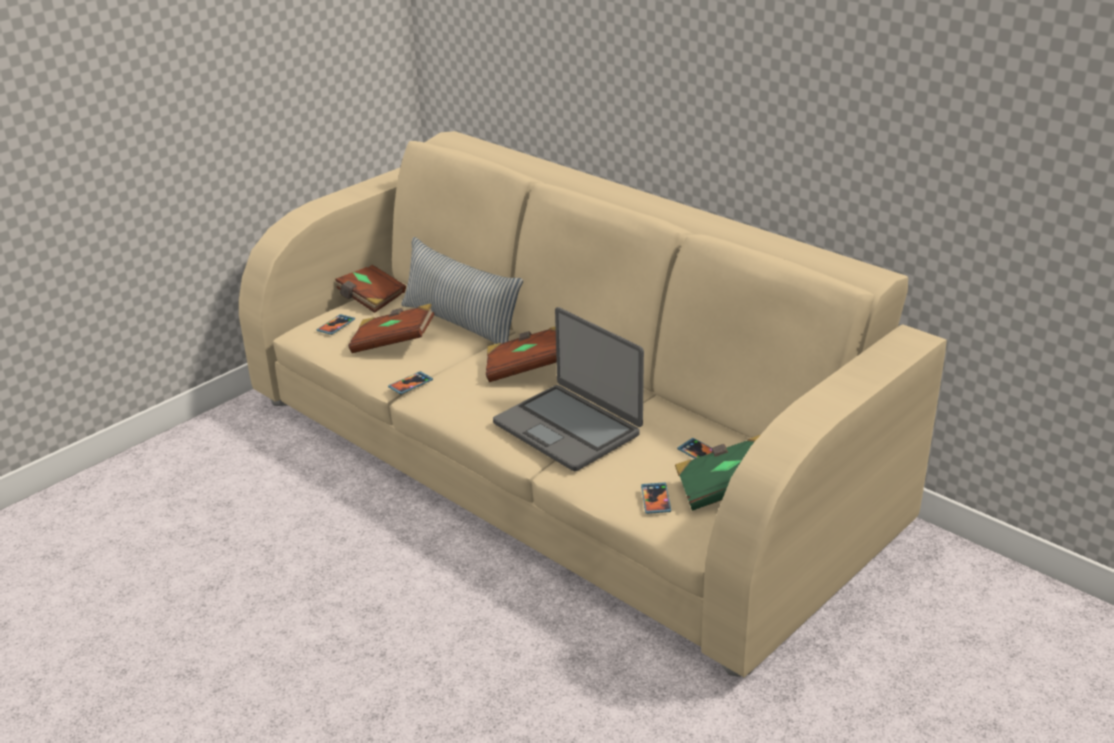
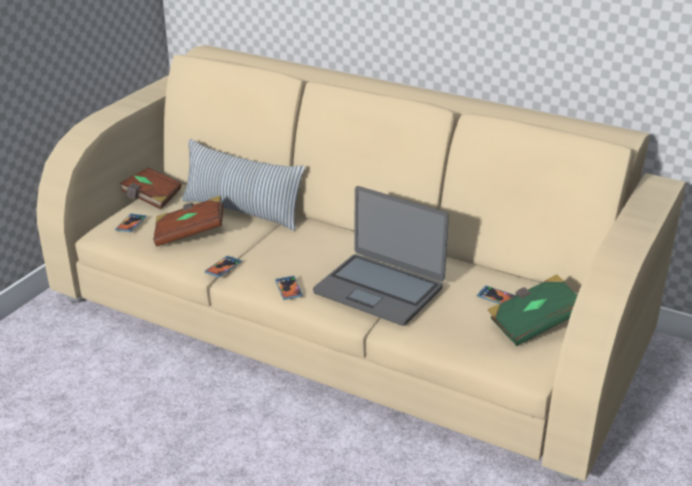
camera: 15 degrees left, 0 degrees up
(526, 368) = (318, 243): brown book -> none
(655, 499) = (481, 341): phone -> phone (288, 289)

